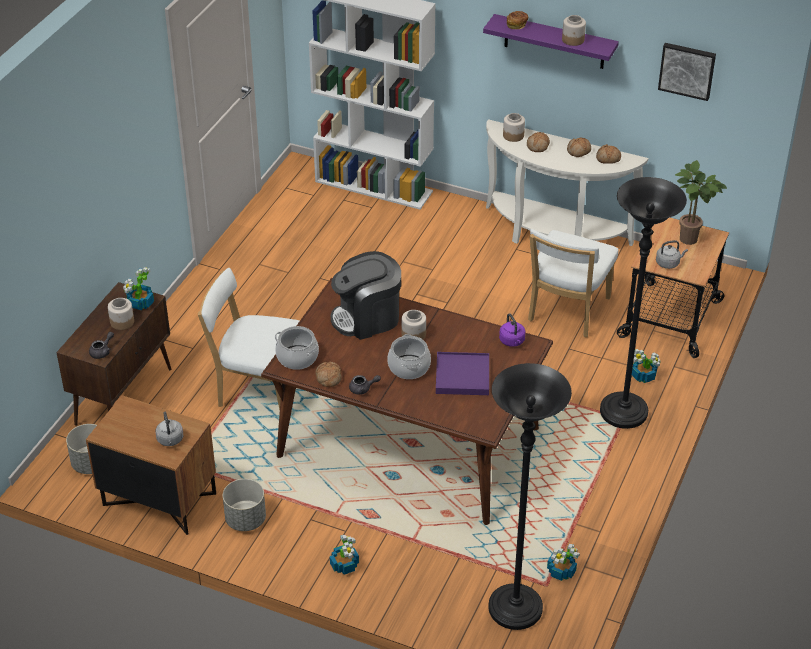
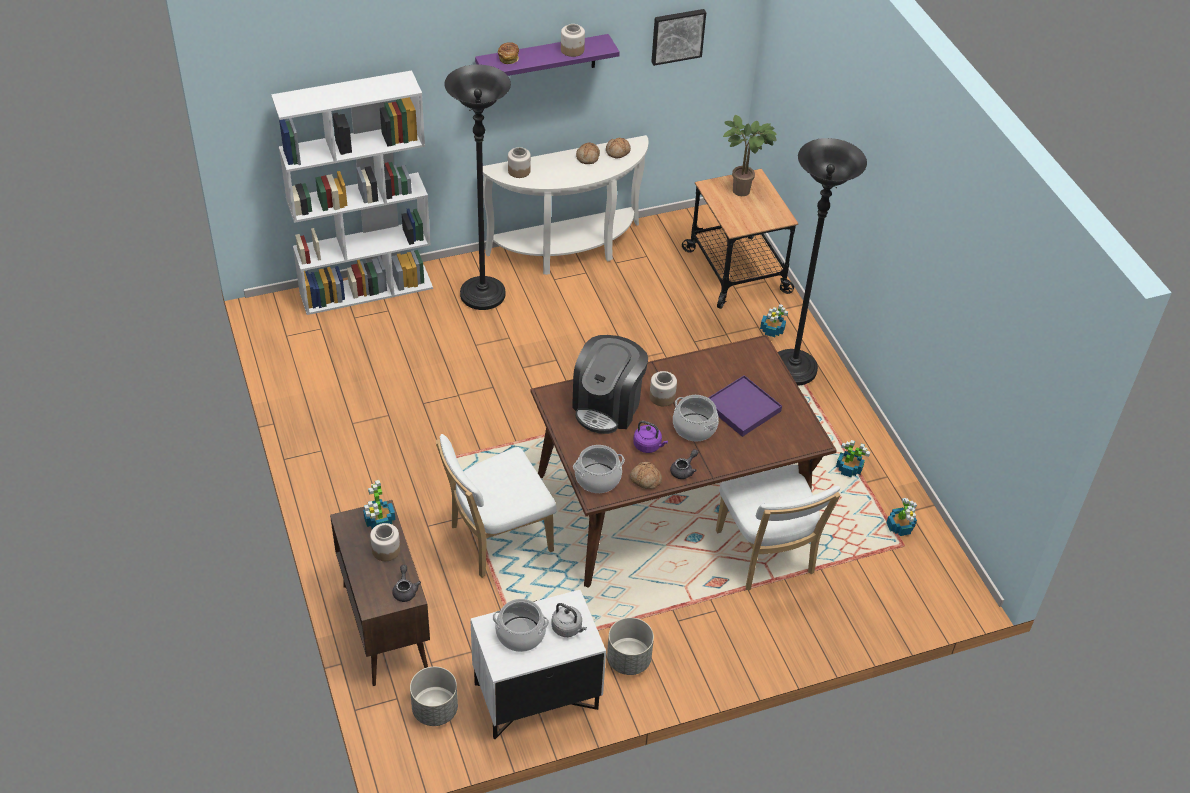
camera: 45 degrees left, 5 degrees up
(137, 424) = (520, 634): none -> cooking pot
(158, 500) = (536, 698): brown nightstand -> white nightstand
(344, 565) = (749, 639): potted plant -> potted plant (848, 468)
(512, 341) = (741, 354): purple kettle -> purple kettle (648, 446)
(515, 609) = (905, 580): black floor lamp -> black floor lamp (482, 295)
(538, 146) = (551, 170): bread -> none
(566, 312) = (656, 311): white chair -> white chair (766, 556)
(668, 263) = (752, 219): grey kettle -> none

